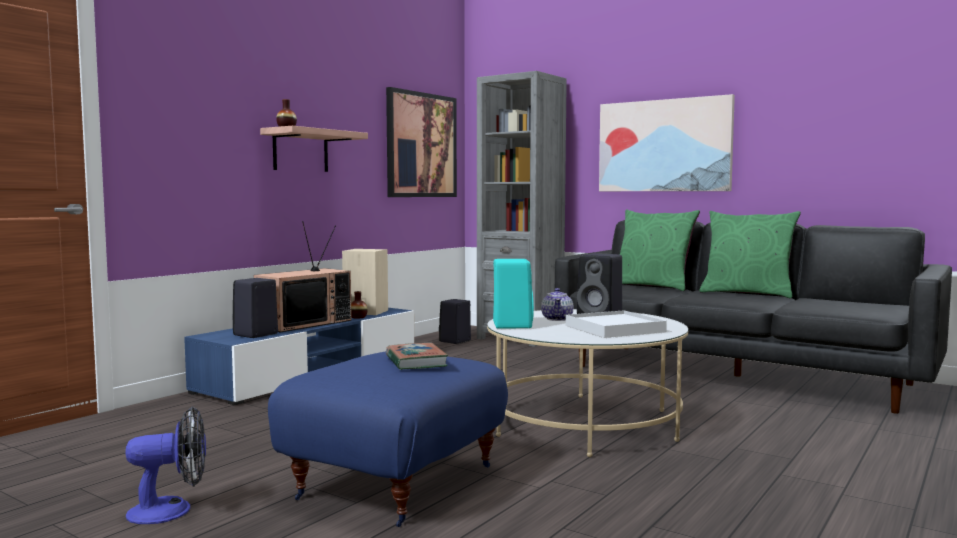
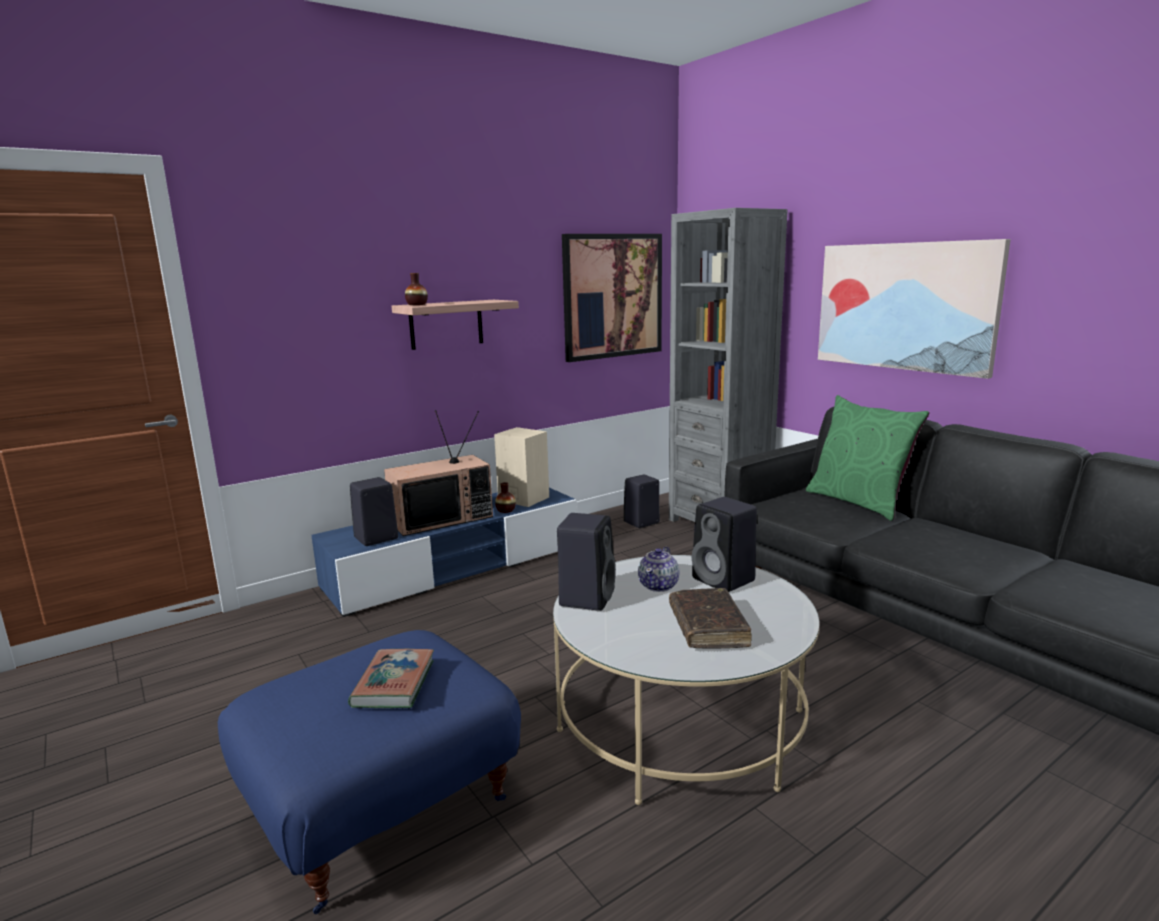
camera: 20 degrees right, 10 degrees up
(171, 510) = (141, 811): fan -> none
(511, 325) = (587, 597): turquoise speaker -> black speaker
(614, 328) = (708, 627): white tray -> brown book
(747, 293) = (982, 537): green pillow -> none

